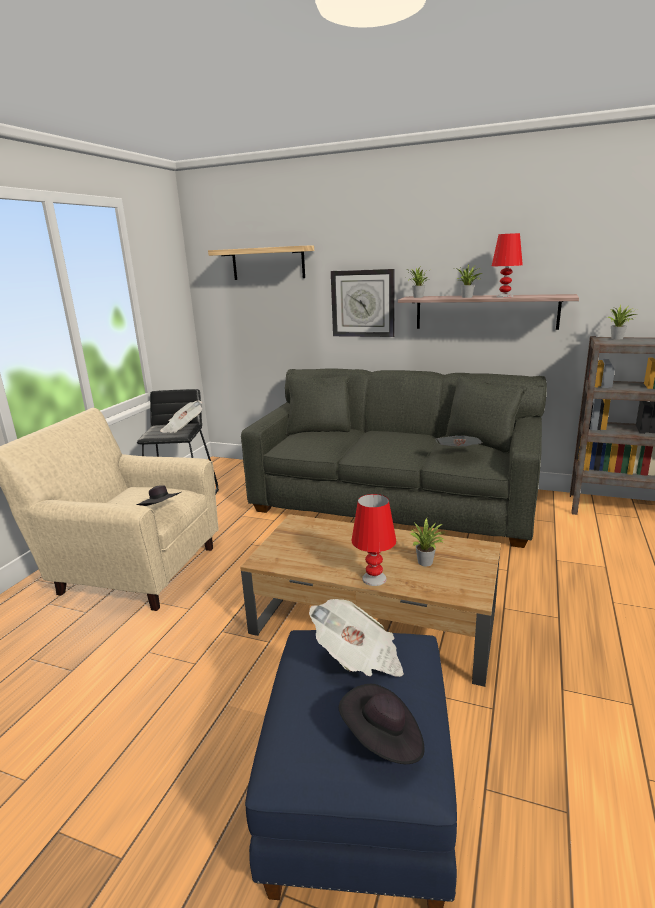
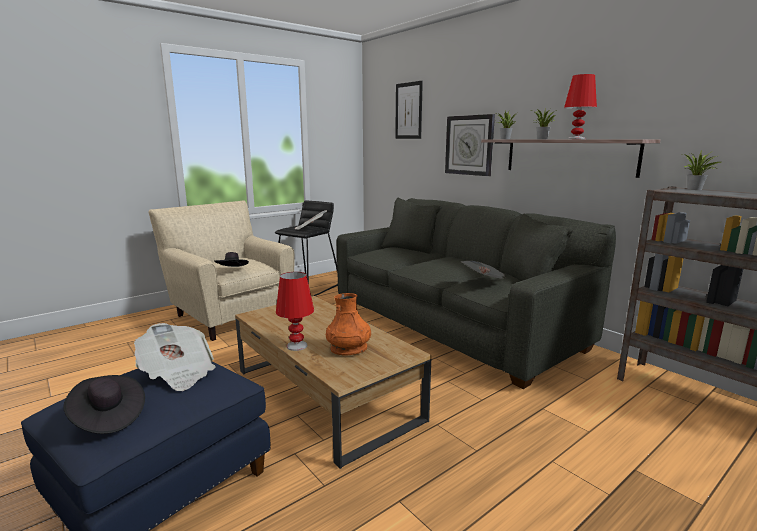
camera: 30 degrees right, 5 degrees down
(268, 263) = (408, 111): shelf -> picture
(427, 563) = (349, 349): potted plant -> orange vase

